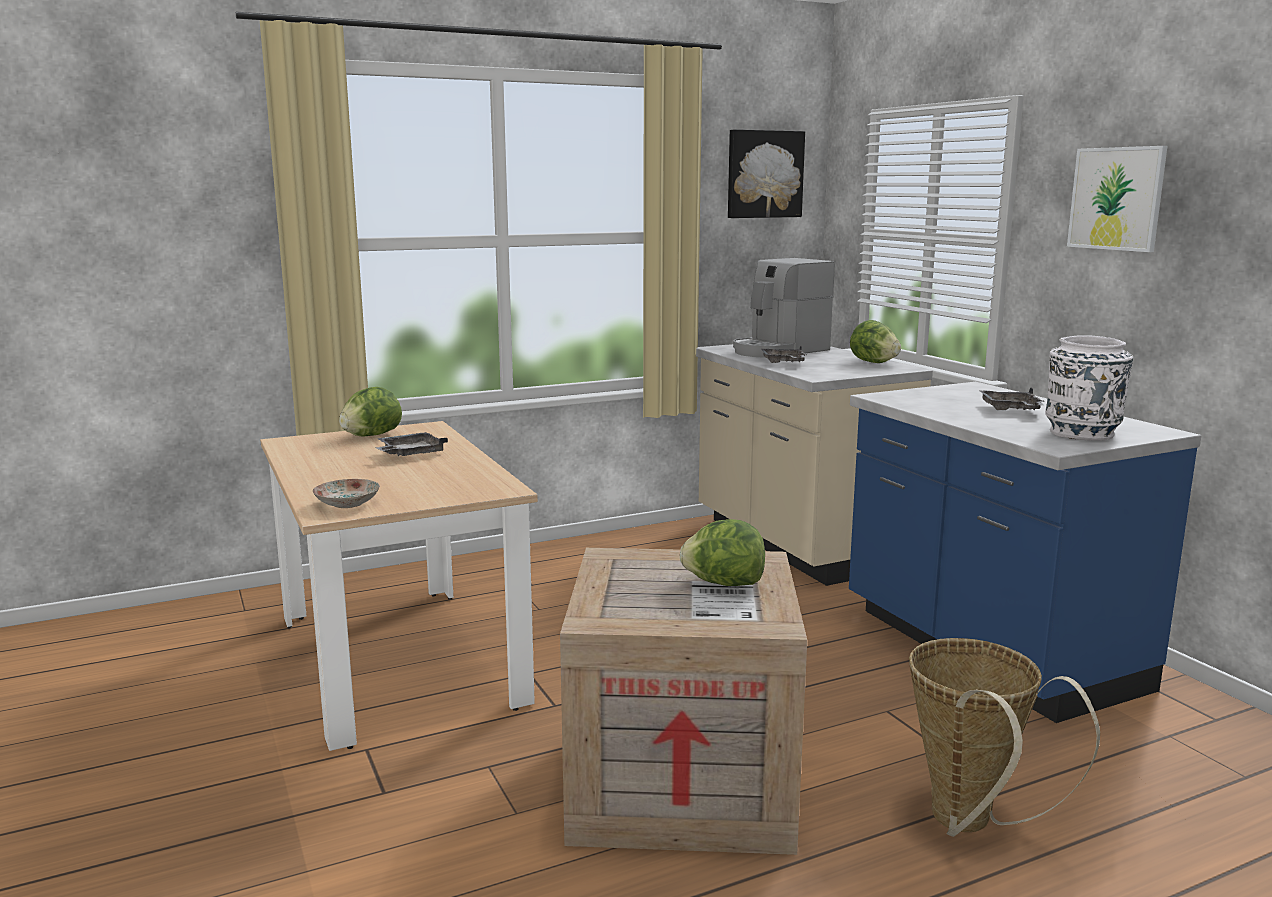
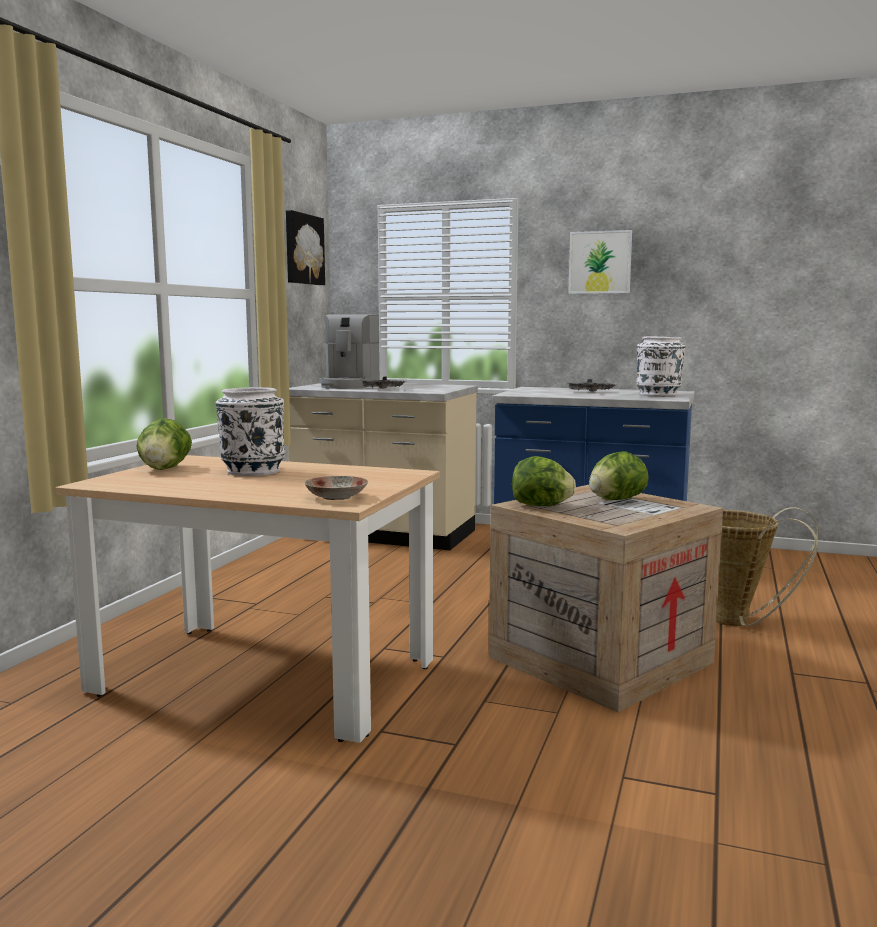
camera: 45 degrees left, 5 degrees down
(410, 454) = (252, 471): grey tray -> white vase
(873, 362) = (432, 385): lettuce -> lettuce (541, 506)

